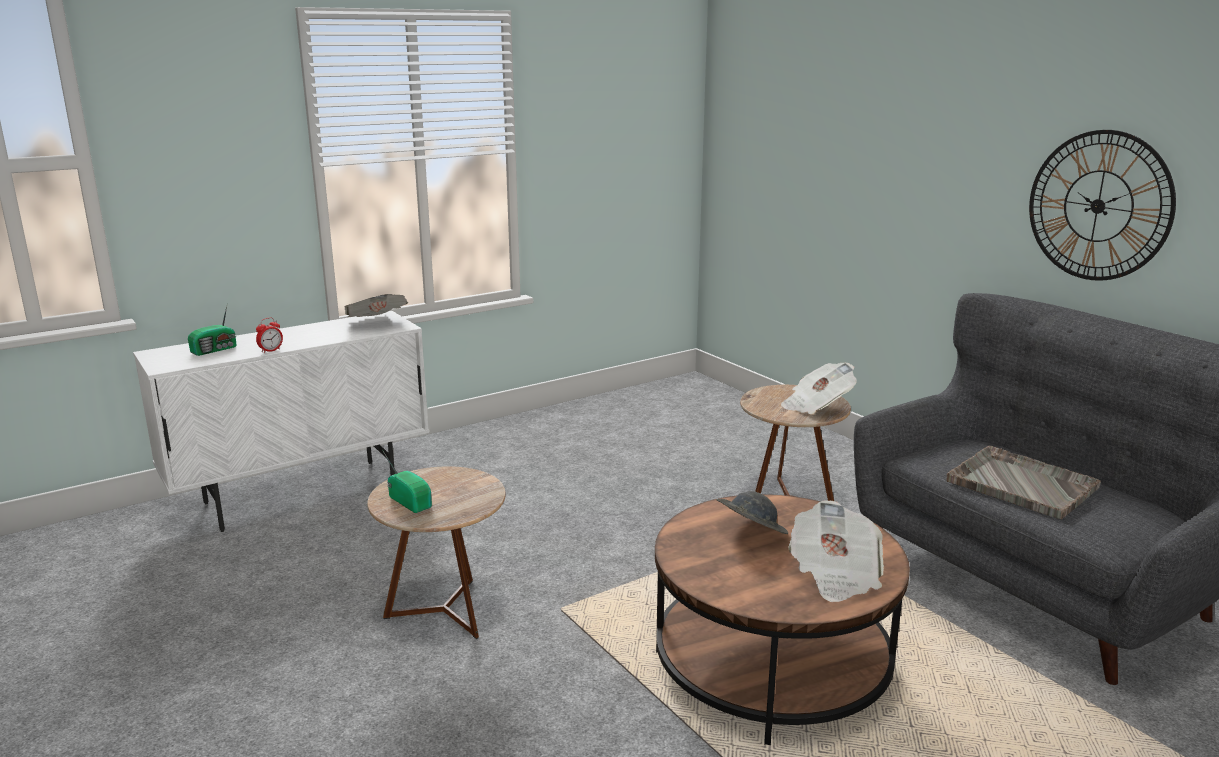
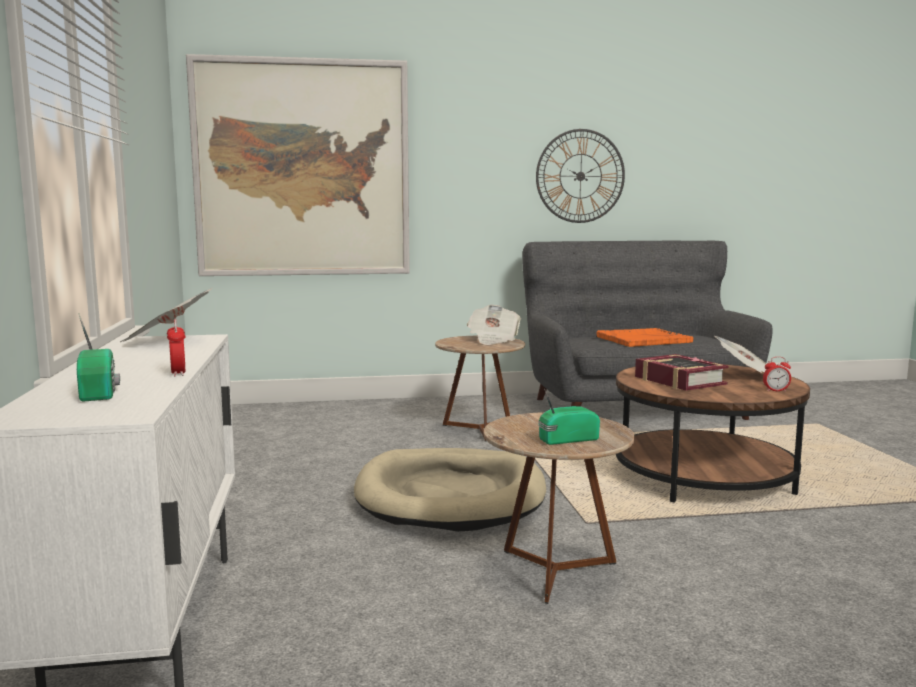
camera: 65 degrees left, 10 degrees down
(576, 531) = (450, 496): none -> beige dog bed
(750, 532) = (679, 381): grey hat -> book
(761, 598) = (776, 391): none -> alarm clock
(788, 155) = (303, 169): none -> picture
(1020, 484) = (642, 339): grey tray -> orange tray

